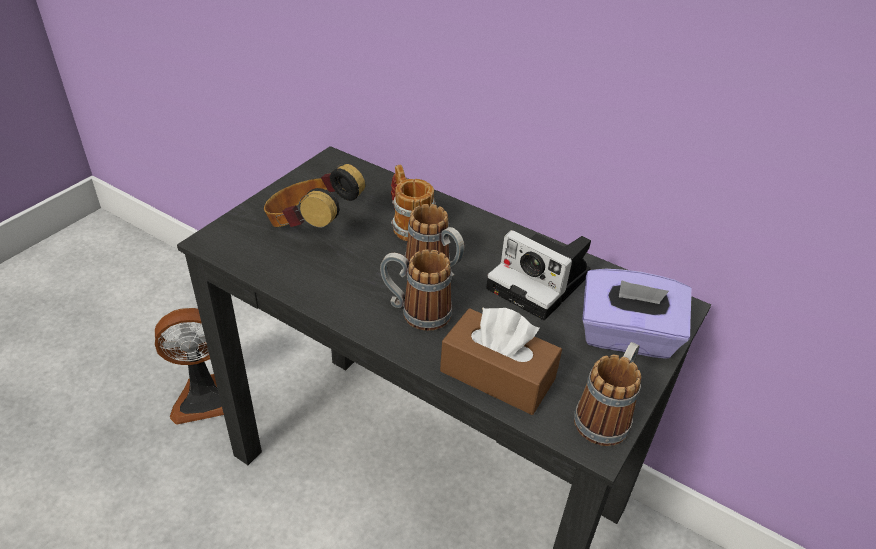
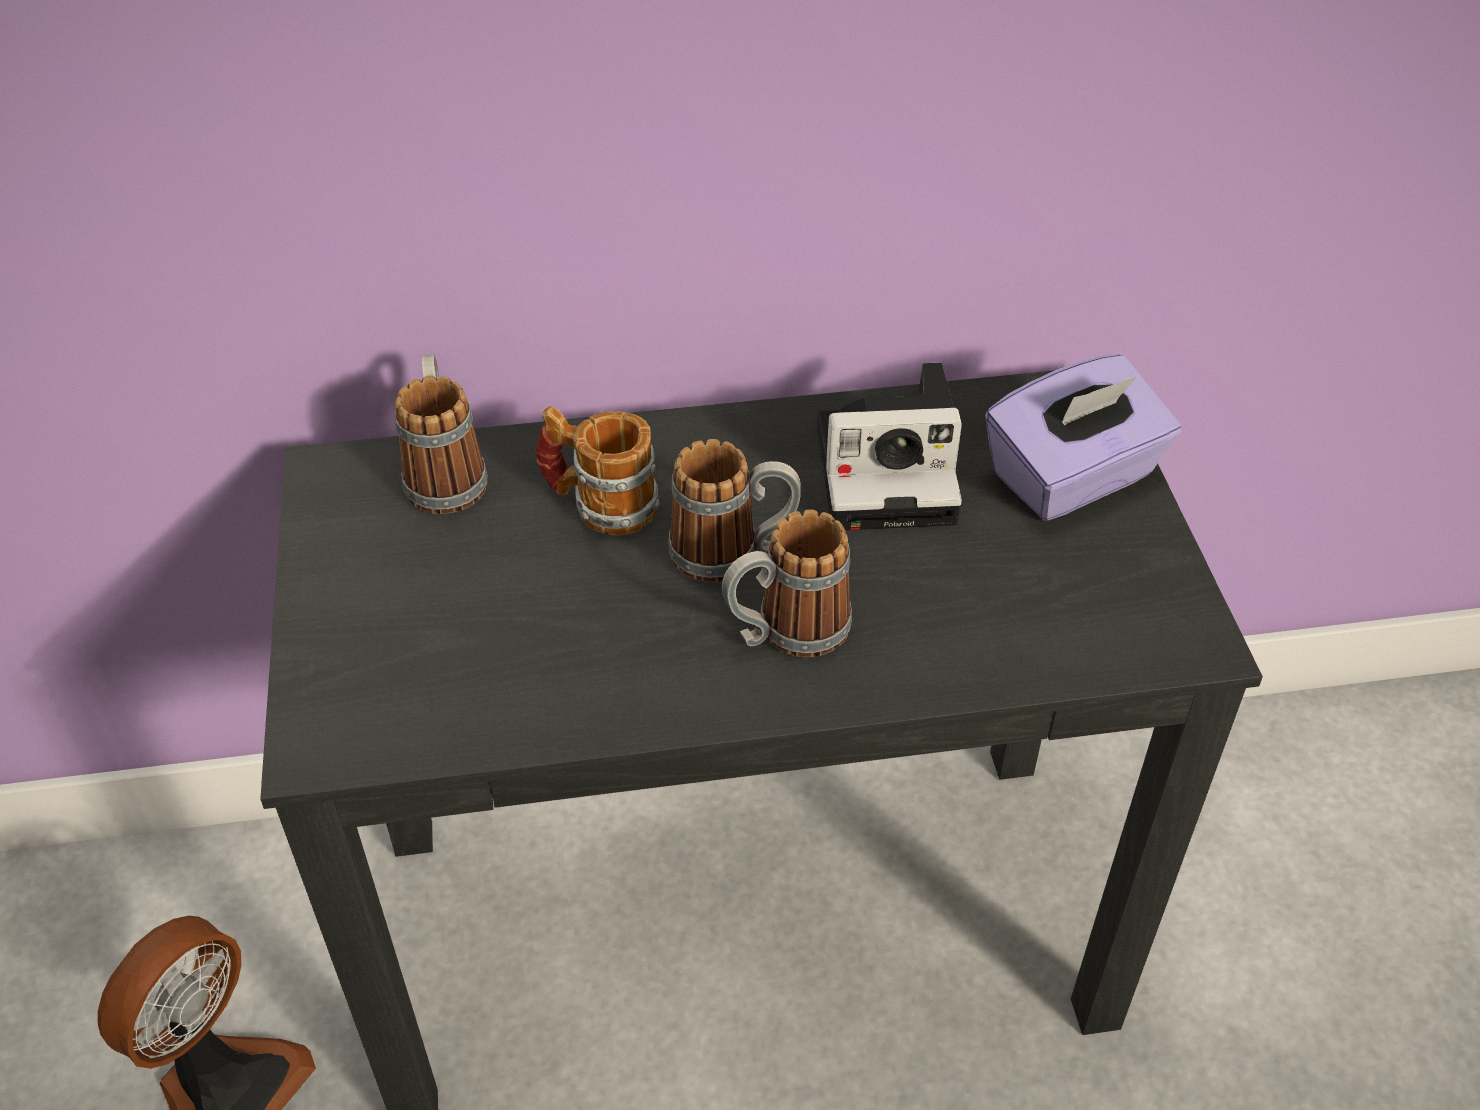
camera: 40 degrees left, 5 degrees up
(311, 226) = (454, 609): headphones -> none
(497, 375) = (994, 643): brown tissue box -> none
(606, 415) = (1167, 600): mug -> mug (445, 474)

